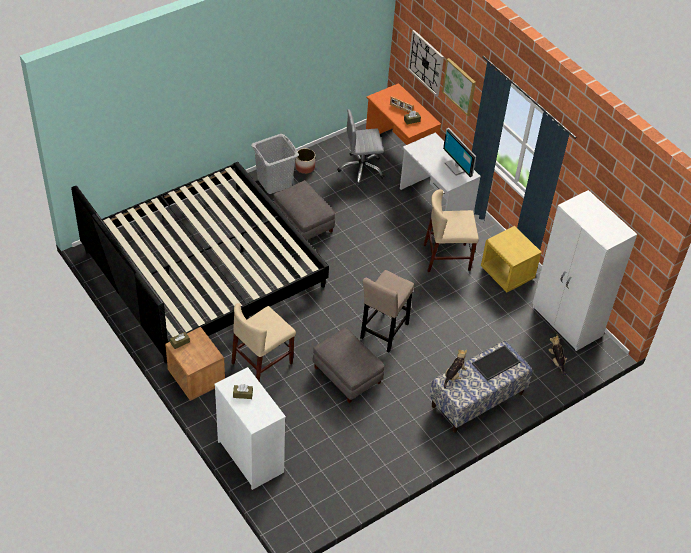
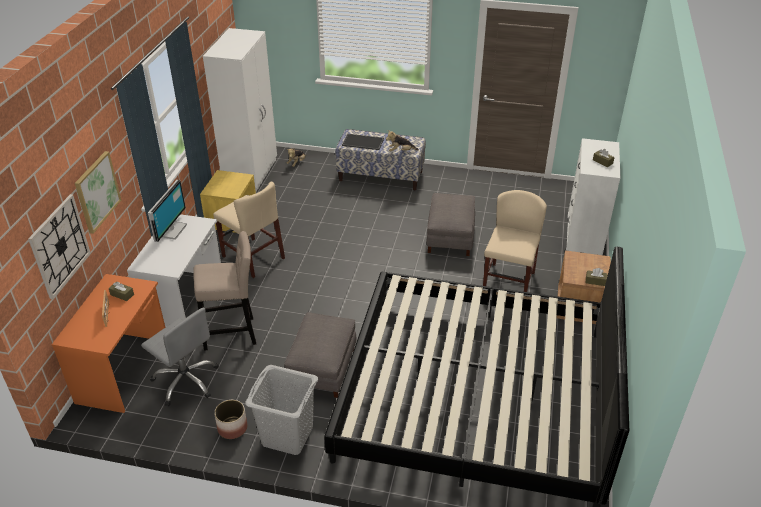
camera: 130 degrees left, 10 degrees down
(262, 363) = (508, 283): beige chair -> beige chair turned 75 degrees counterclockwise
(383, 333) = (384, 244): beige stool -> beige stool (233, 334)

